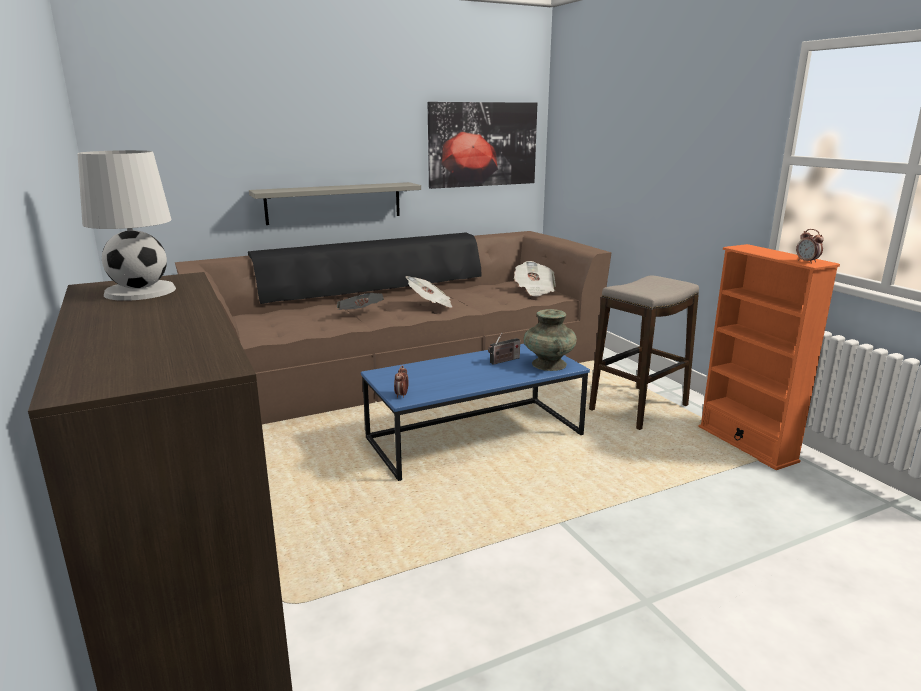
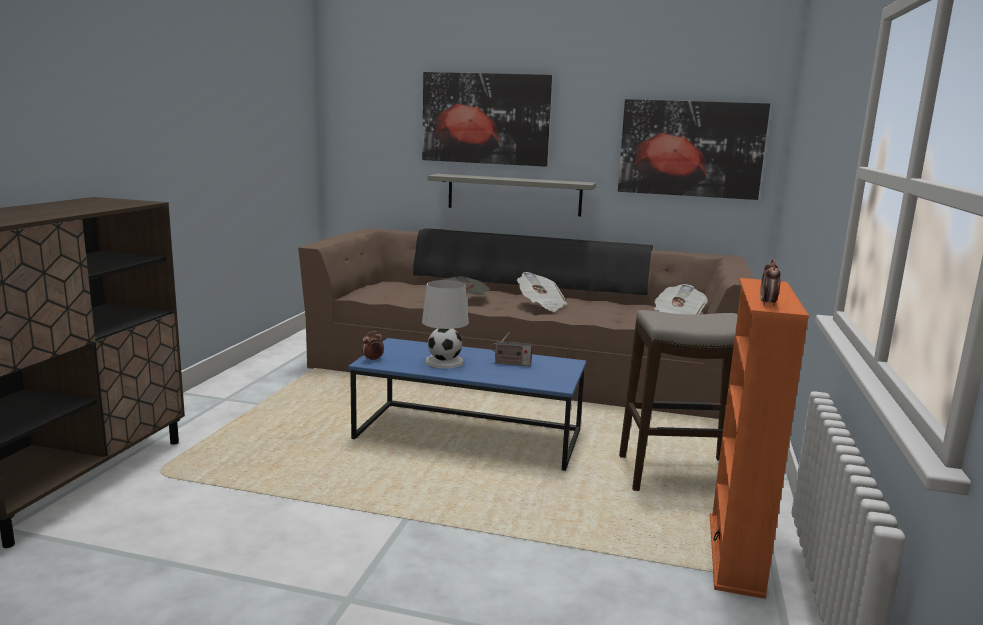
camera: 40 degrees right, 5 degrees down
(139, 291) = (98, 203): white table lamp -> white table lamp (444, 362)
(295, 126) = (485, 119): none -> picture
(549, 364) = (543, 378): turquoise vase -> none

